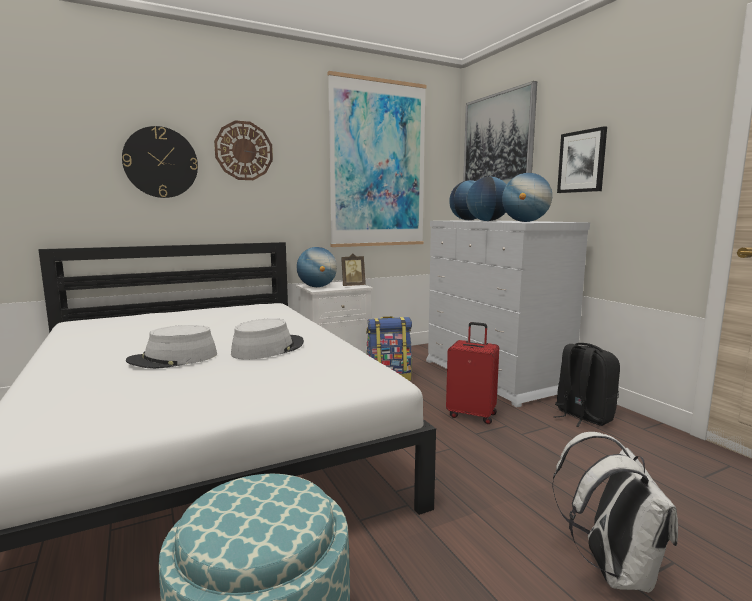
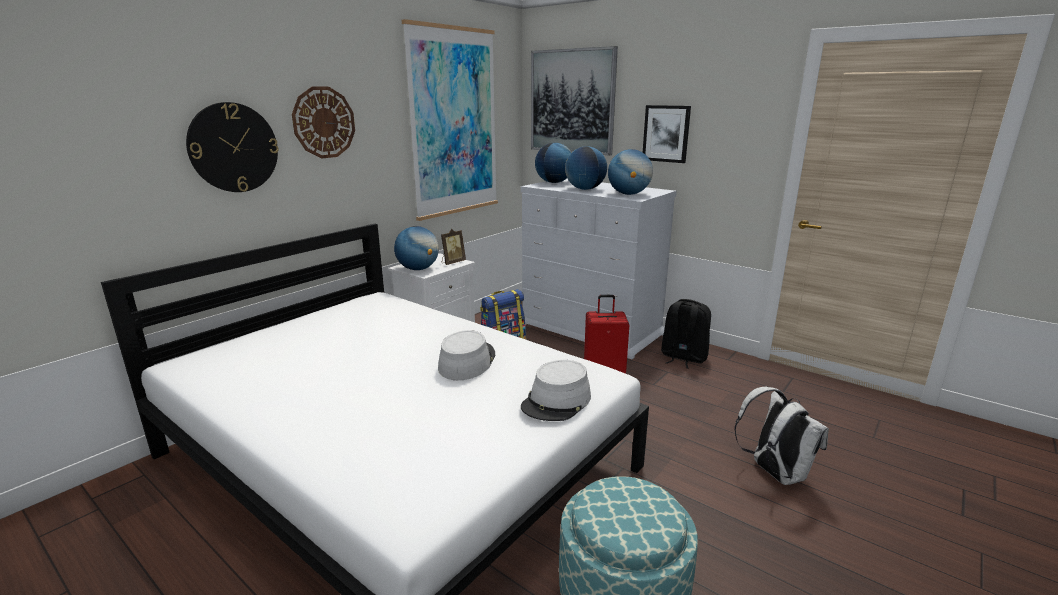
camera: 25 degrees left, 10 degrees up
(173, 359) = (395, 394): grey hat -> grey hat (557, 401)

